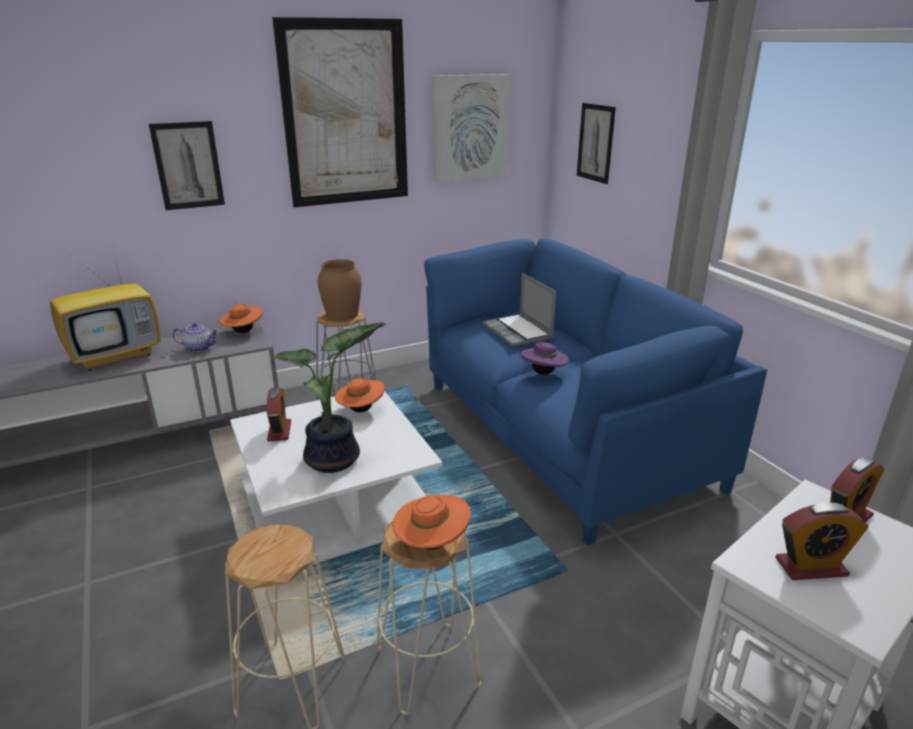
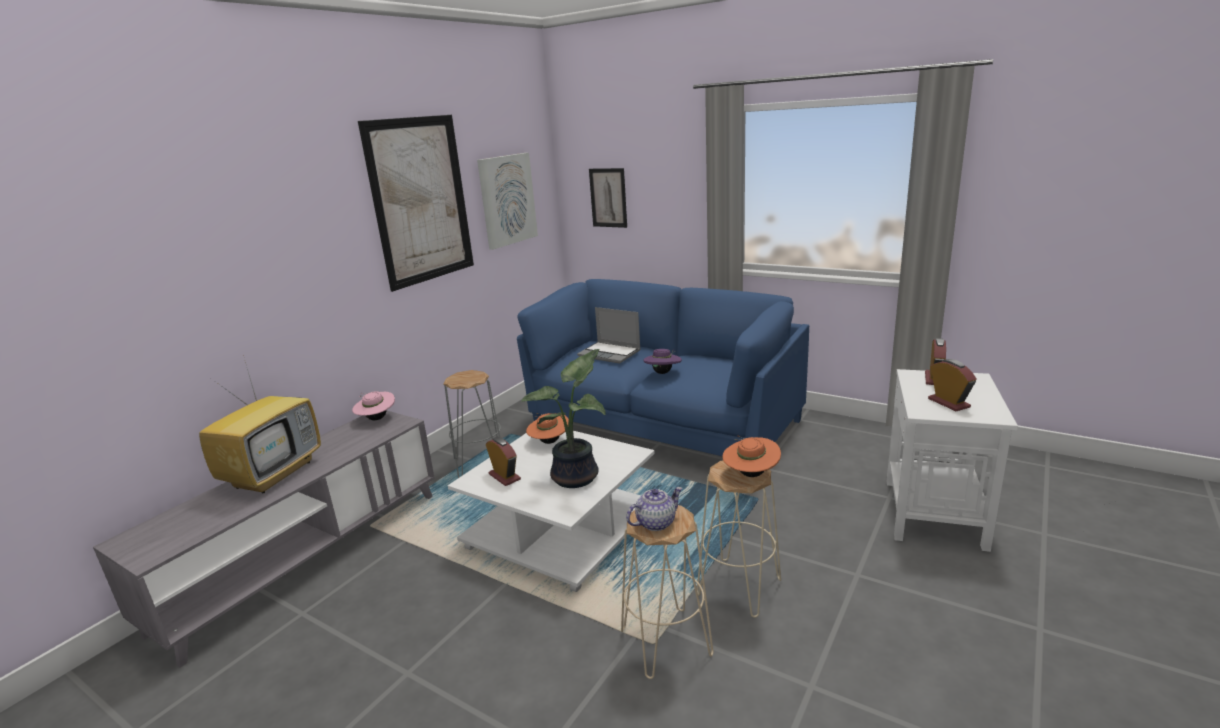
camera: 30 degrees left, 5 degrees down
(188, 165) = (302, 267): picture -> none
(199, 348) = (353, 442): teapot -> teapot (656, 522)
(243, 331) = (376, 419): orange hat -> pink hat
(342, 315) = (467, 377): brown vase -> none
(811, 567) = (948, 403): alarm clock -> alarm clock turned 75 degrees counterclockwise

